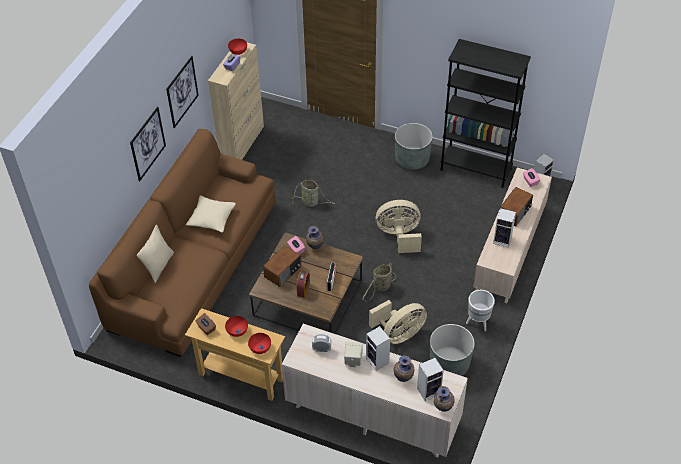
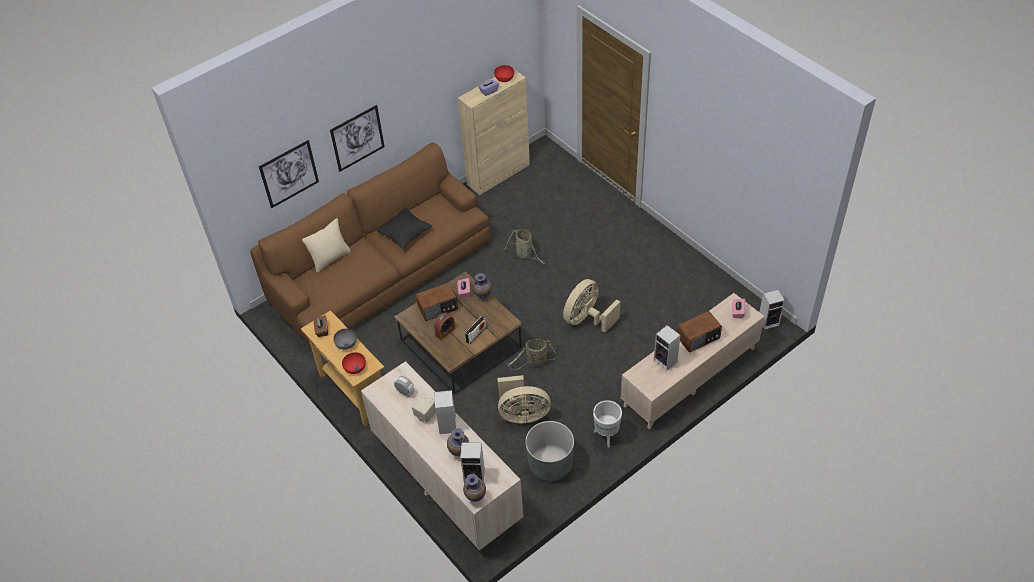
camera: 30 degrees right, 0 degrees up
(182, 92) = (417, 99): picture -> picture (289, 174)
(211, 218) = (404, 233): beige pillow -> black pillow
(237, 330) = (346, 343): red bowl -> grey bowl
(399, 236) = (587, 319): beige fan -> beige fan turned 75 degrees counterclockwise
(412, 159) = (651, 248): grey planter -> none
(476, 169) = (710, 281): black bookcase -> none

